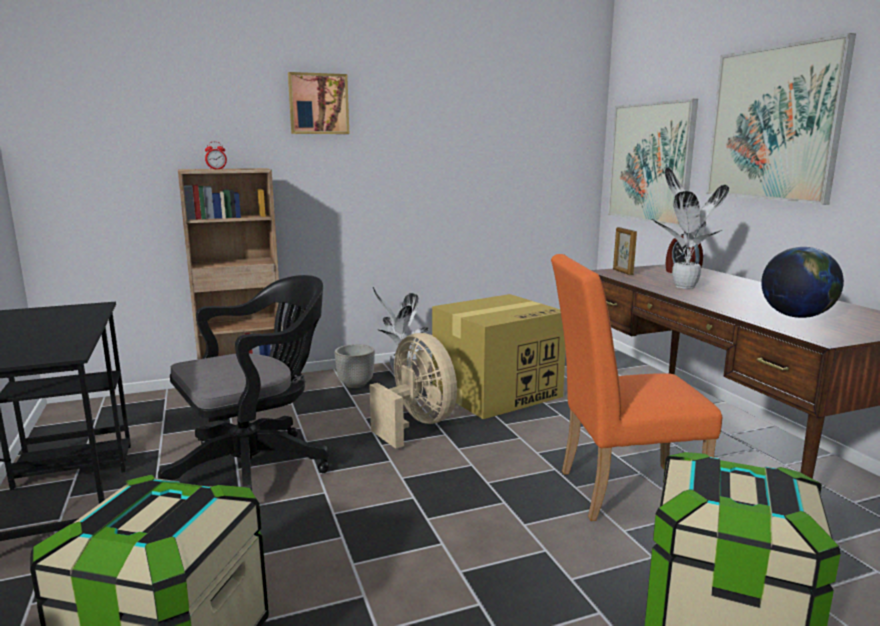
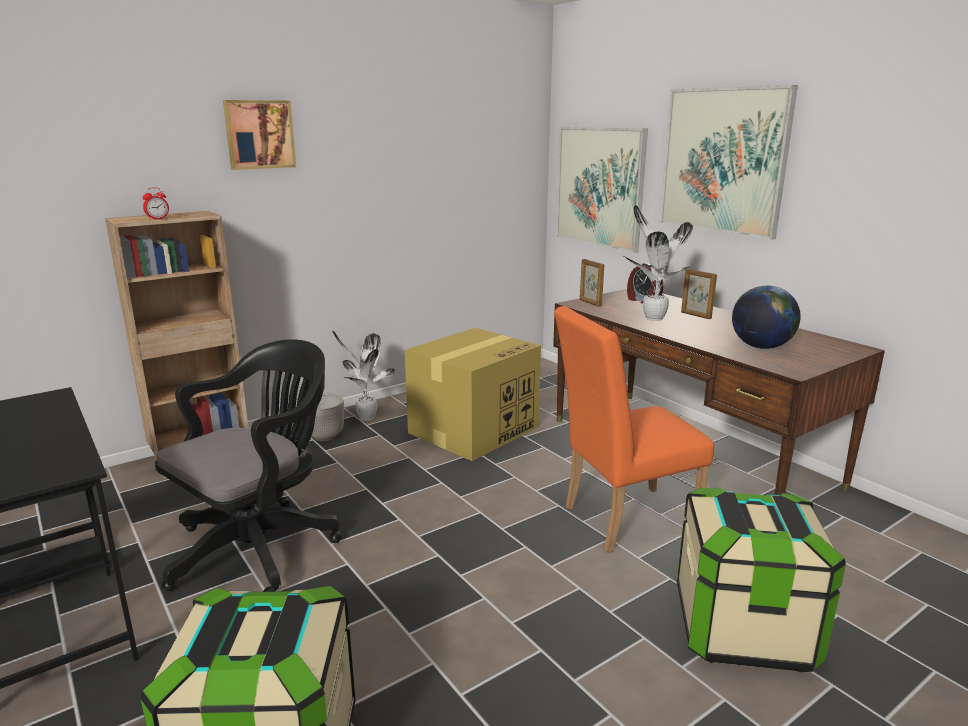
camera: 15 degrees left, 5 degrees up
(416, 424) = (408, 475): beige fan -> none
(733, 287) = (695, 315): none -> picture frame

